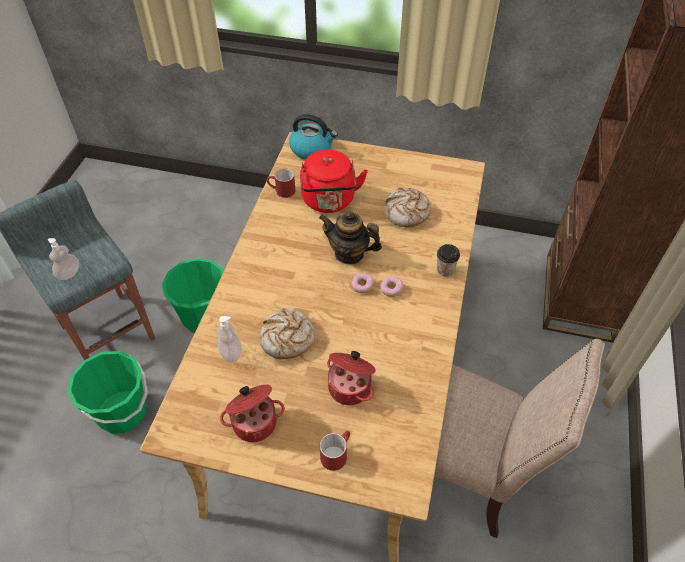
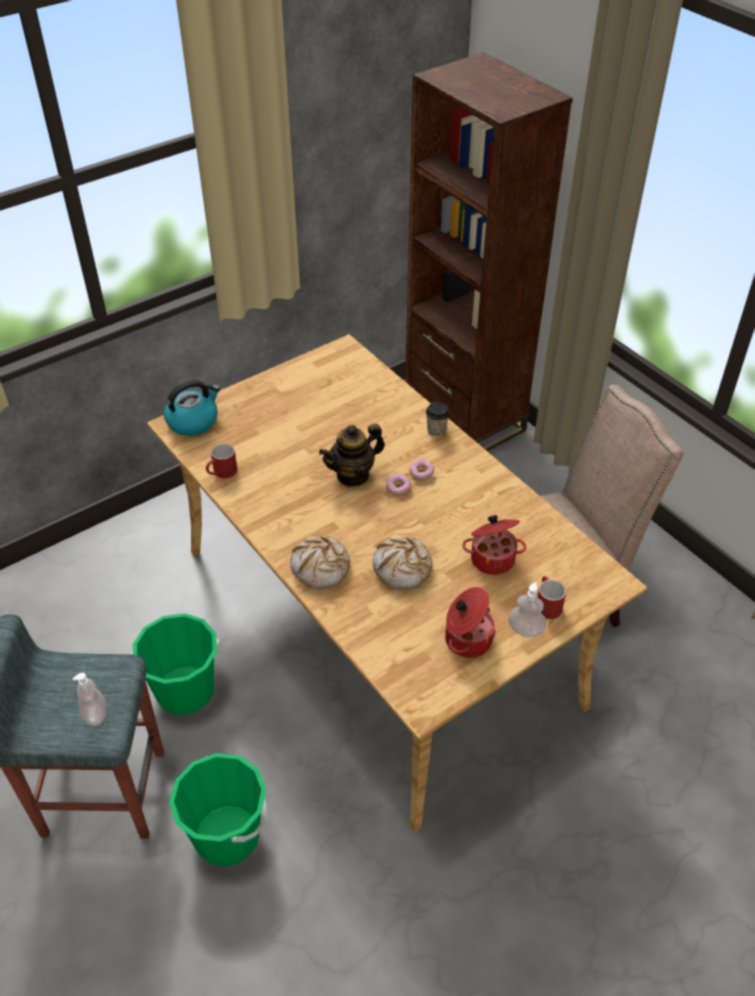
camera: 50 degrees left, 5 degrees down
(231, 352) = (377, 615): soap dispenser -> soap dispenser (525, 630)
(329, 201) = (275, 450): red kettle -> none
(406, 212) = (349, 412): bread -> bread (321, 568)

